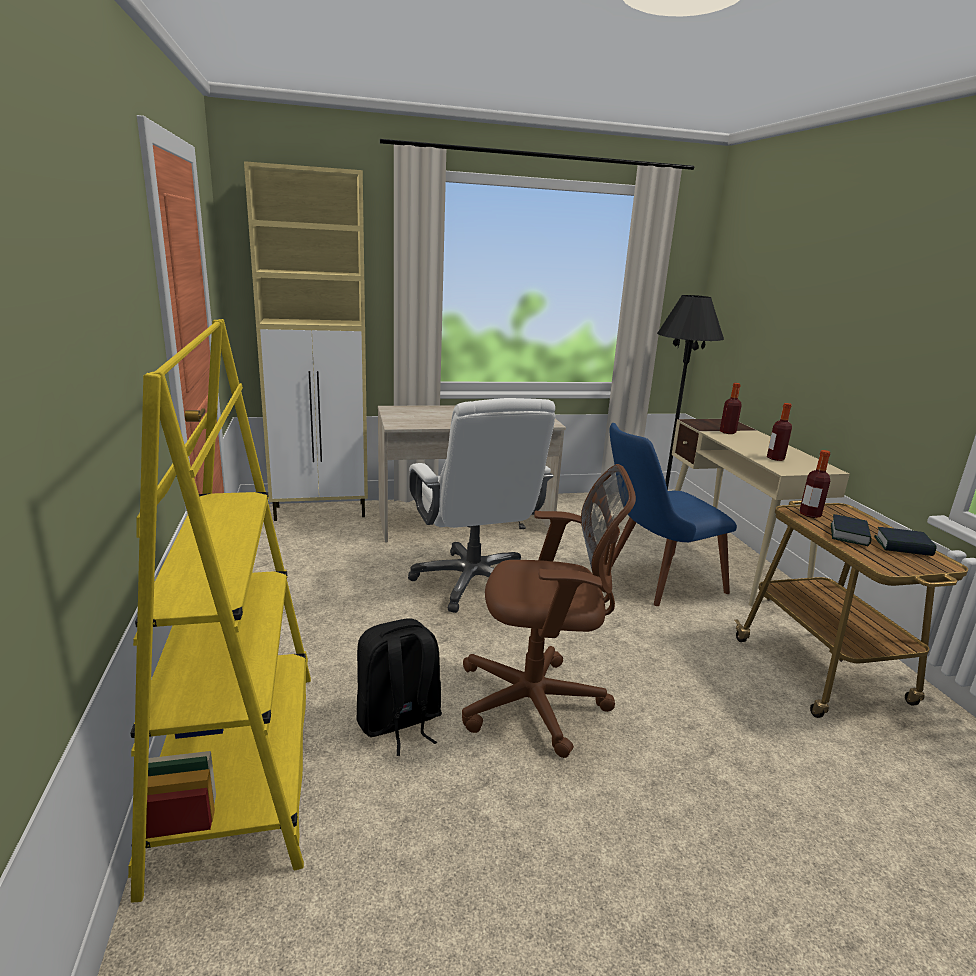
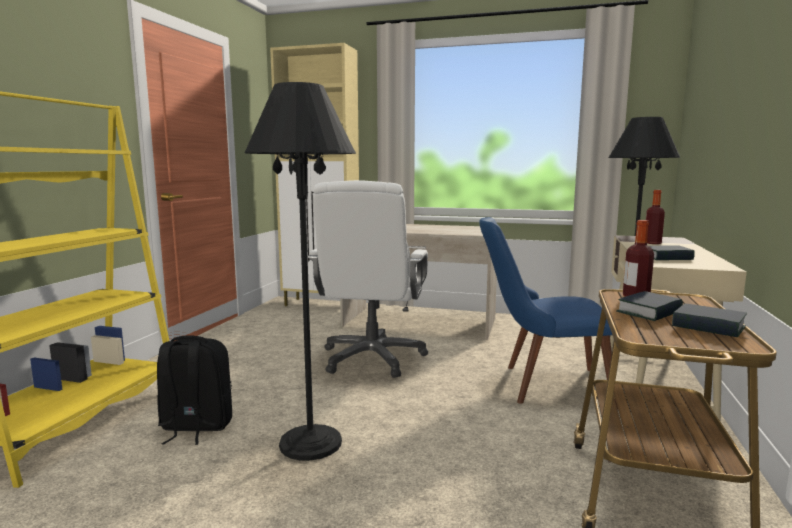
camera: 30 degrees right, 10 degrees down
(538, 703) = (310, 443): brown office chair -> black floor lamp
(775, 458) = (667, 257): bottle -> book

